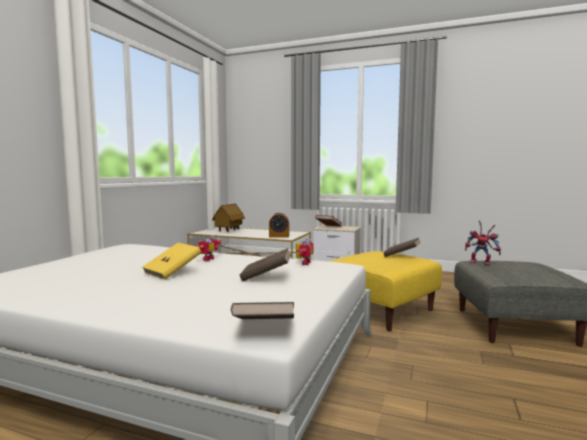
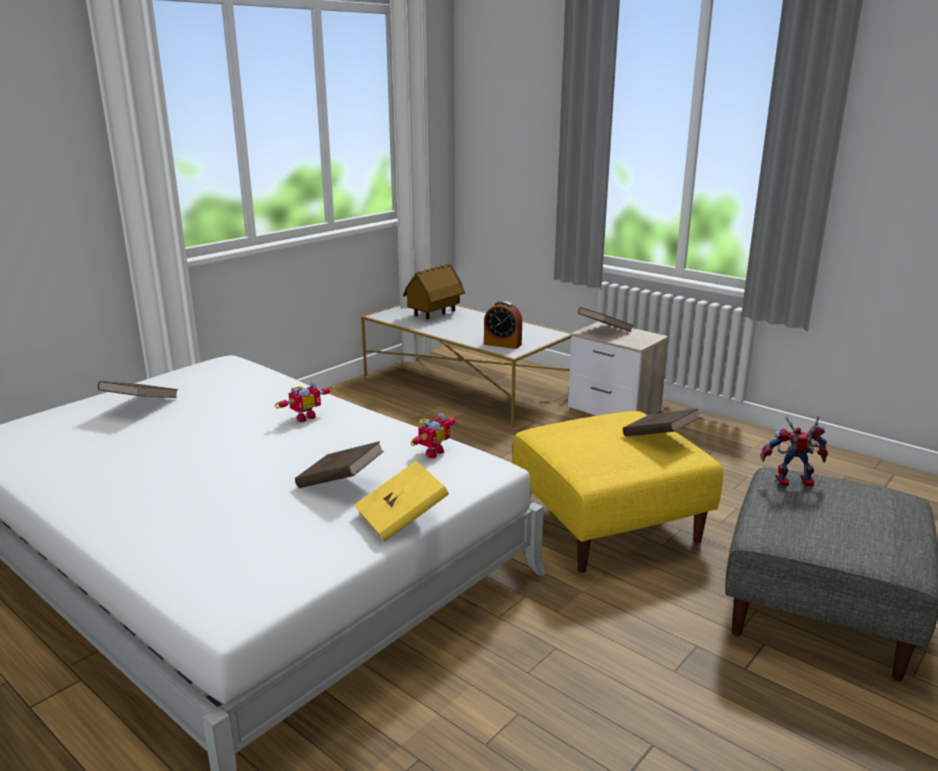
camera: 20 degrees right, 15 degrees up
(172, 272) = (227, 450): yellow book -> yellow book (401, 519)
(265, 330) = (234, 600): brown book -> brown book (141, 404)
(482, 262) = (791, 482): toy robot -> toy robot turned 135 degrees clockwise

